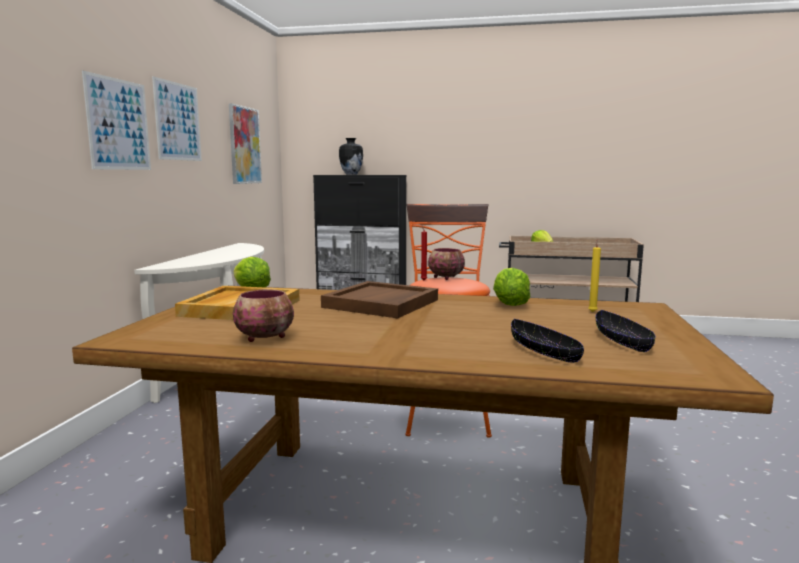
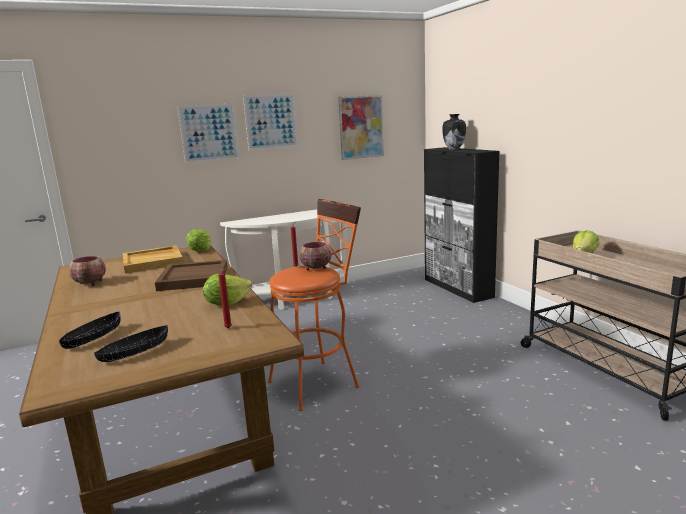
camera: 55 degrees right, 5 degrees up
(592, 311) = (229, 328): yellow candle -> red candle

